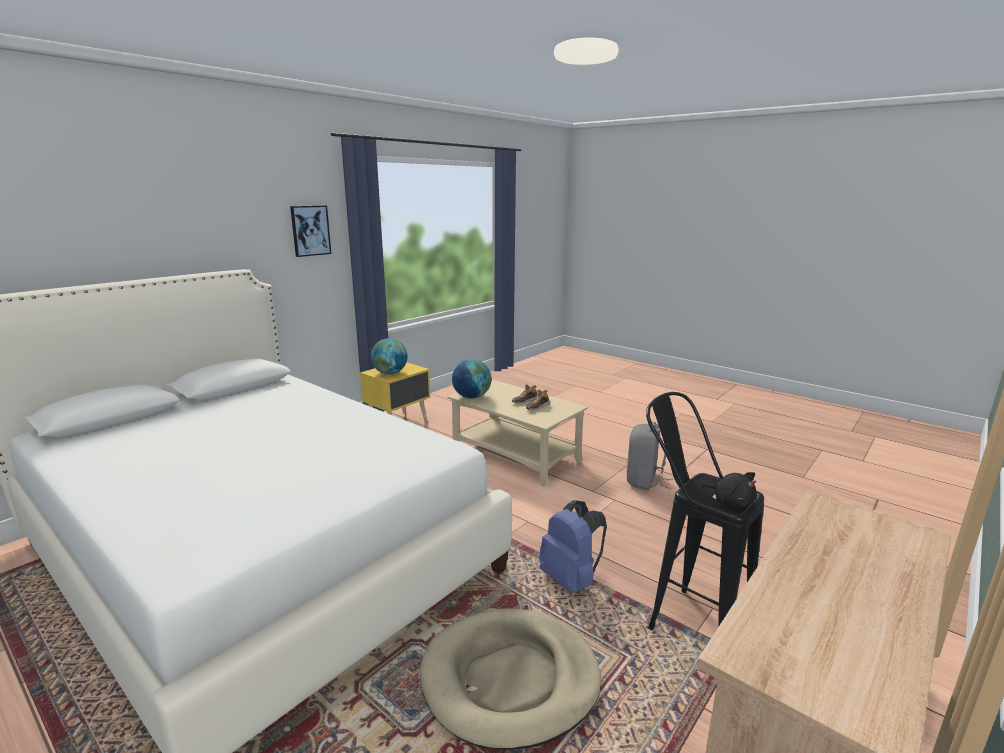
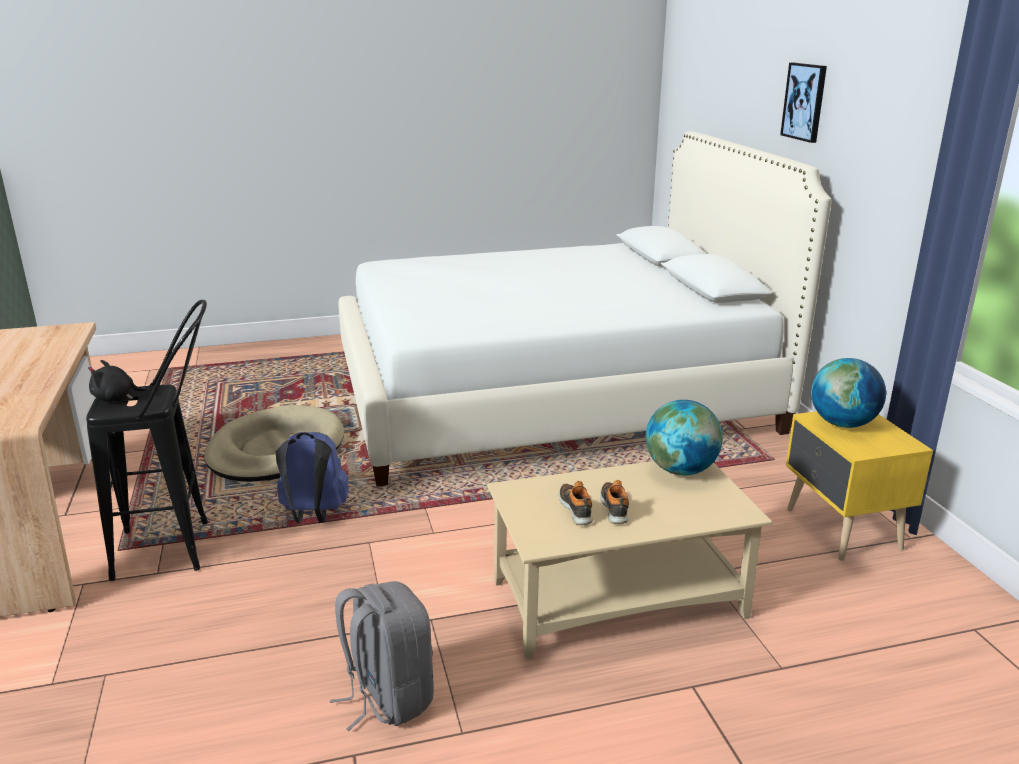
camera: 125 degrees right, 5 degrees up
(310, 230) = (917, 135): picture -> picture (805, 102)

